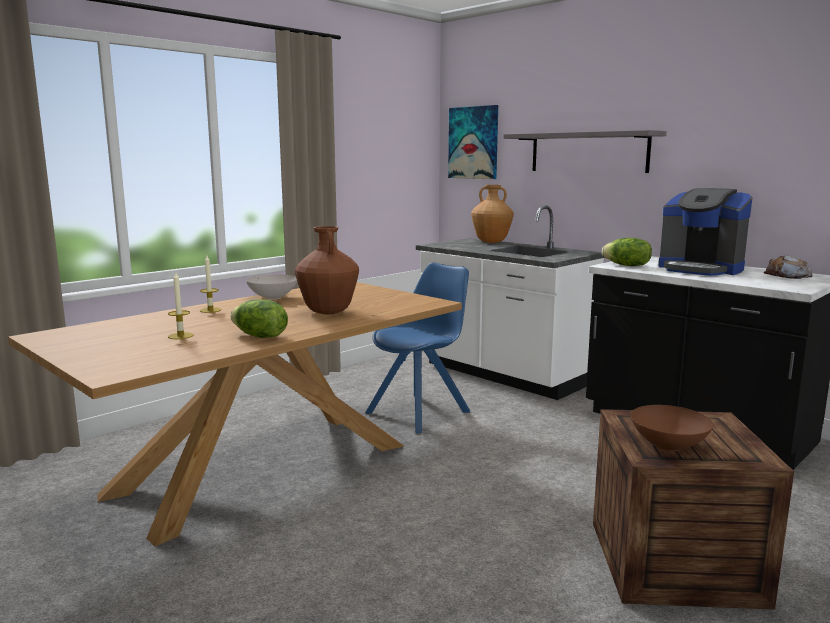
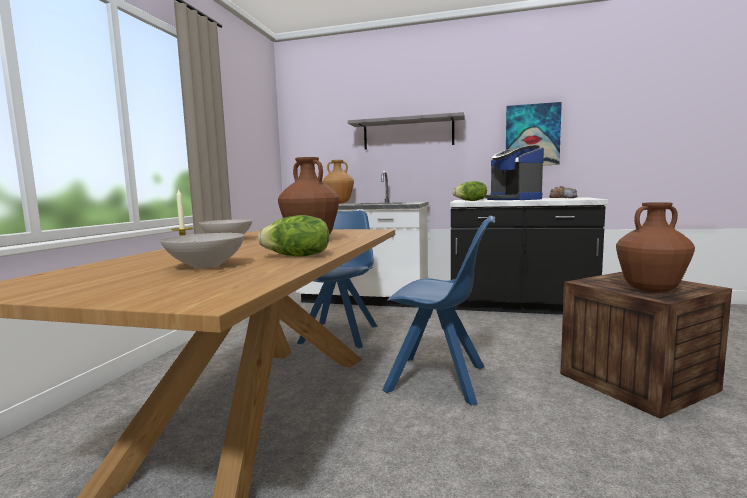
camera: 30 degrees left, 5 degrees down
(180, 336) = (205, 266): candle -> white bowl
(449, 489) = (439, 379): none -> blue chair
(473, 142) = (311, 132): picture -> picture (532, 135)
(667, 446) = (650, 290): brown bowl -> brown vase
(700, 269) = (513, 199): coffee machine -> coffee machine turned 60 degrees clockwise

